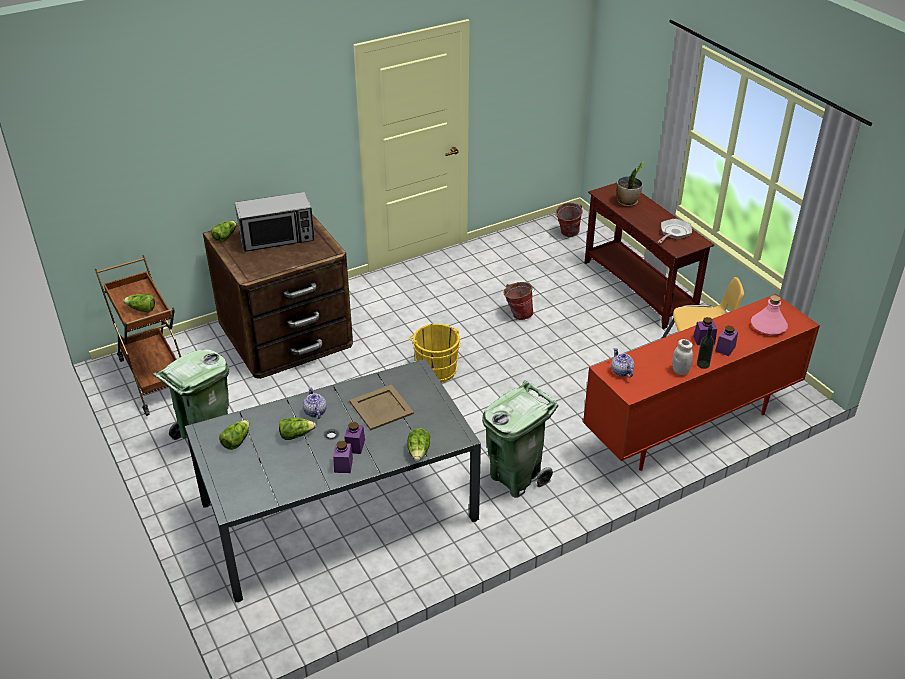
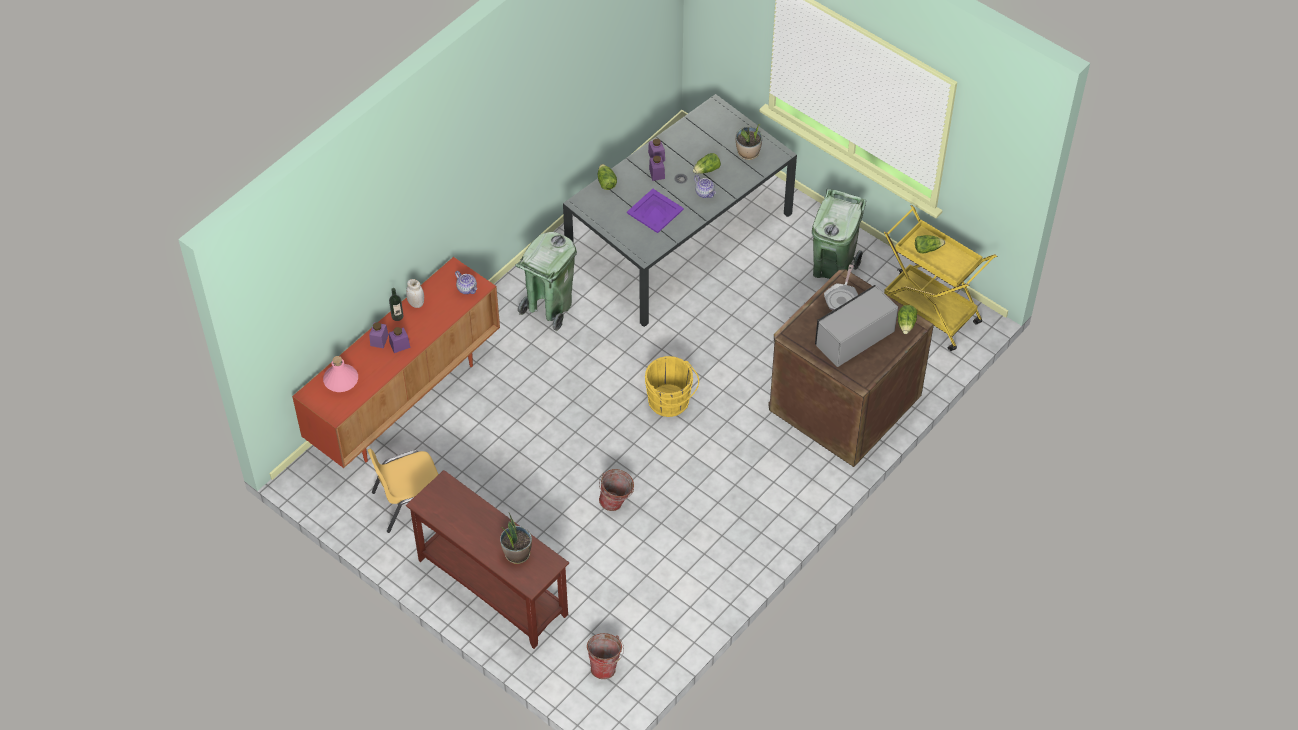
camera: 160 degrees right, 15 degrees up
(156, 378) = (926, 313): brown cart -> yellow cart
(236, 441) = (748, 153): lettuce -> potted plant
(381, 407) = (655, 211): beige tray -> purple tray
(674, 233) = (452, 510): frying pan -> frying pan (842, 298)

